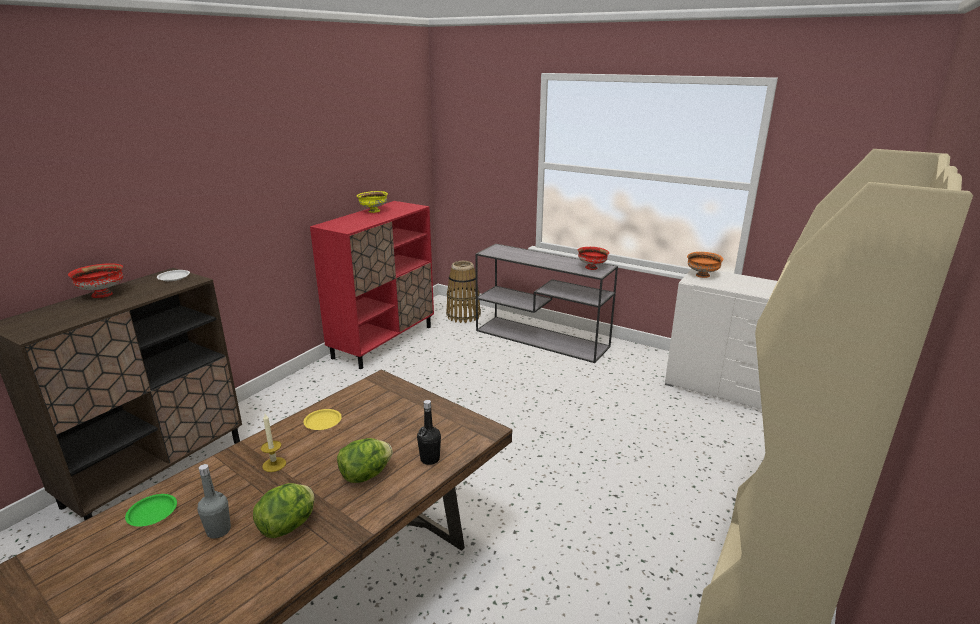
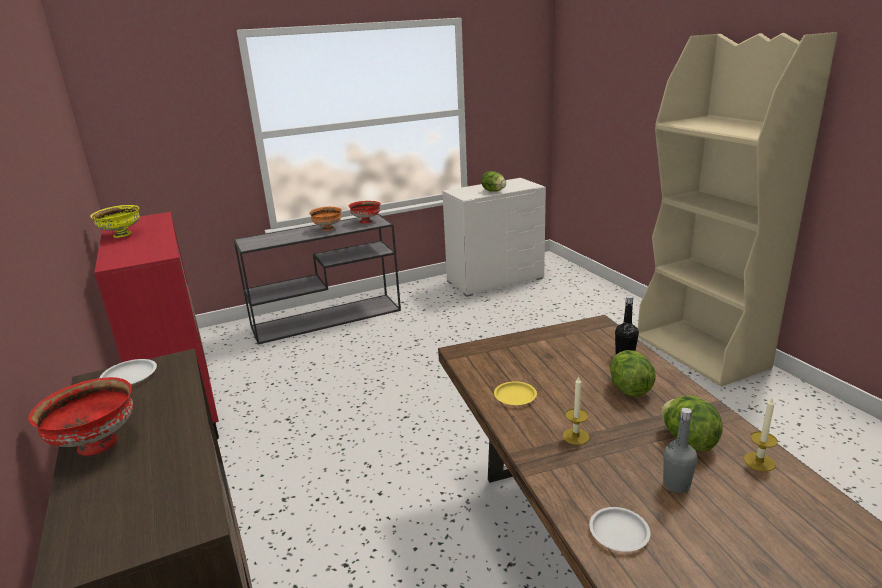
camera: 55 degrees left, 0 degrees up
(152, 512) = (618, 532): green plate -> white plate
(268, 577) = (759, 461): none -> candle
(463, 315) = (215, 341): basket -> none
(702, 275) = (463, 192): orange bowl -> orange bowl (328, 229)
(732, 286) = (494, 191): none -> lettuce

